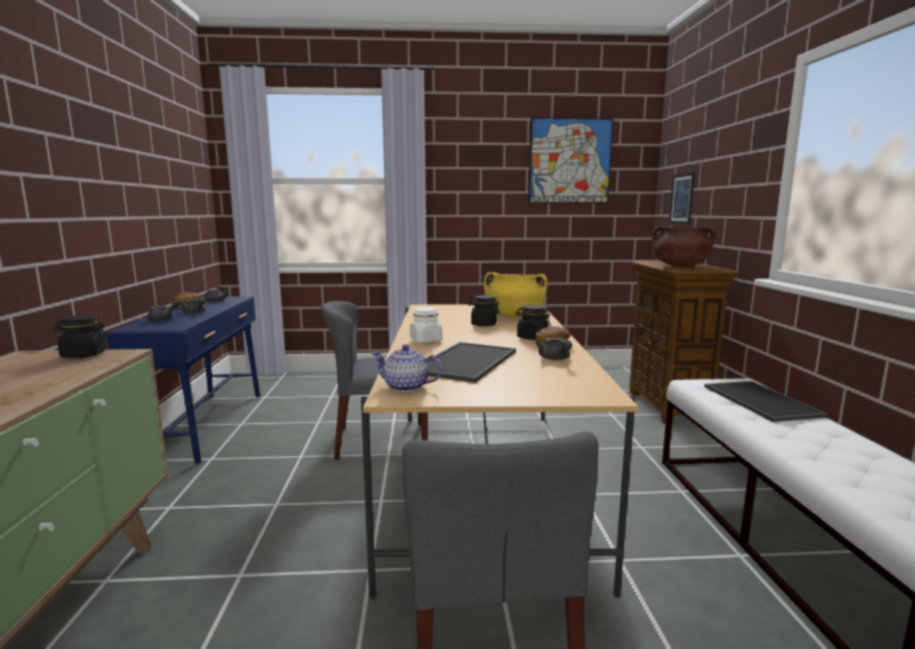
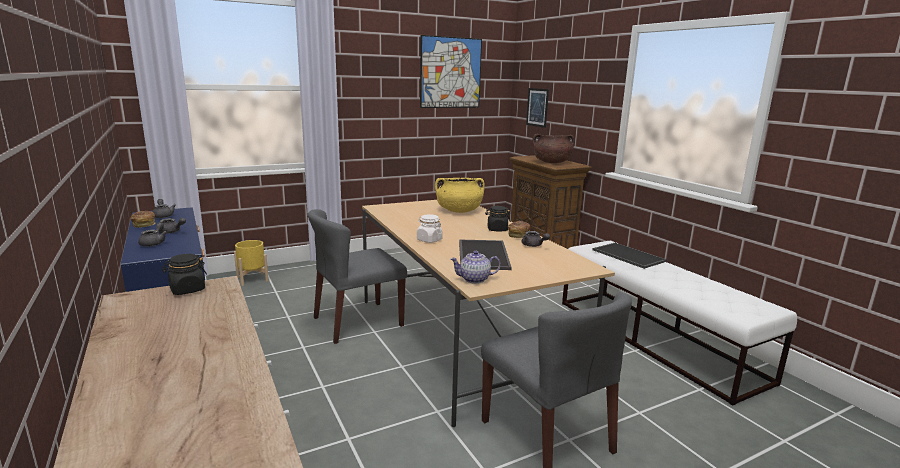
camera: 25 degrees left, 5 degrees up
(322, 381) = (252, 279): none -> yellow planter
(483, 324) = (448, 221): black jar -> none

